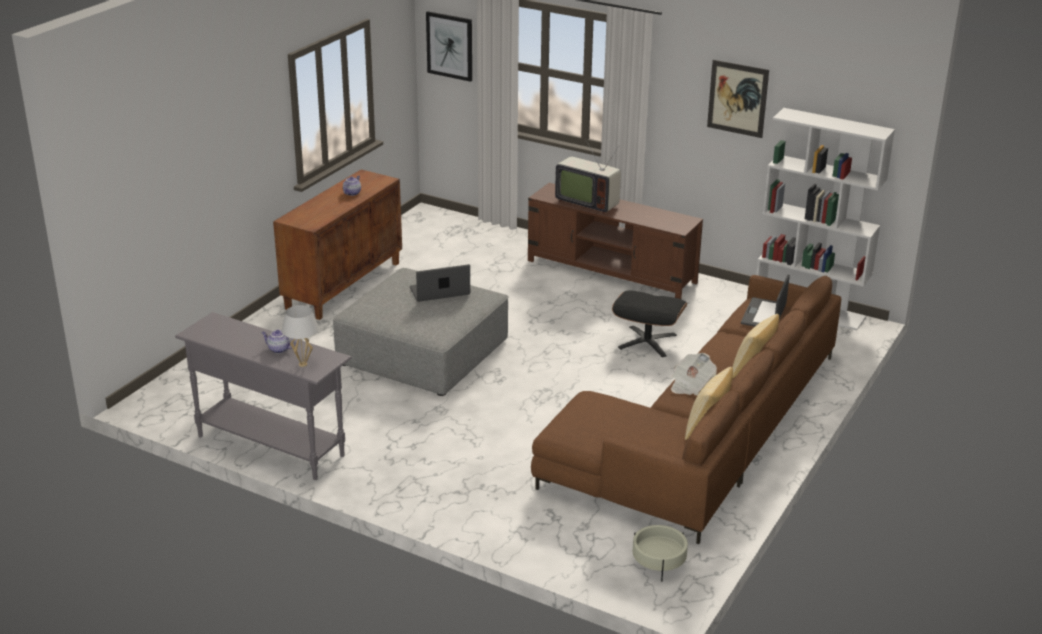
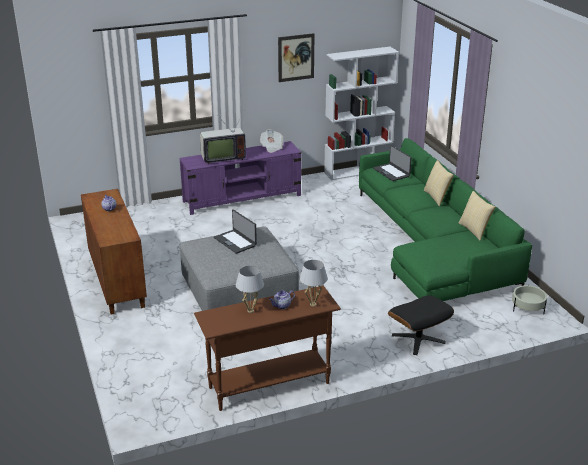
camera: 50 degrees left, 0 degrees up
(248, 337) = (250, 311): none -> white table lamp
(270, 445) = (268, 385): grey console table -> brown console table
(440, 292) = (235, 241): laptop -> laptop turned 60 degrees counterclockwise
(450, 46) = (74, 86): picture -> none
(612, 272) = (242, 198): brown tv stand -> purple tv stand
(647, 341) = (326, 221): black ottoman -> black ottoman (418, 339)
(691, 385) = (434, 217): newspaper -> newspaper (271, 147)
(703, 434) = (431, 246): brown sofa -> green sofa

